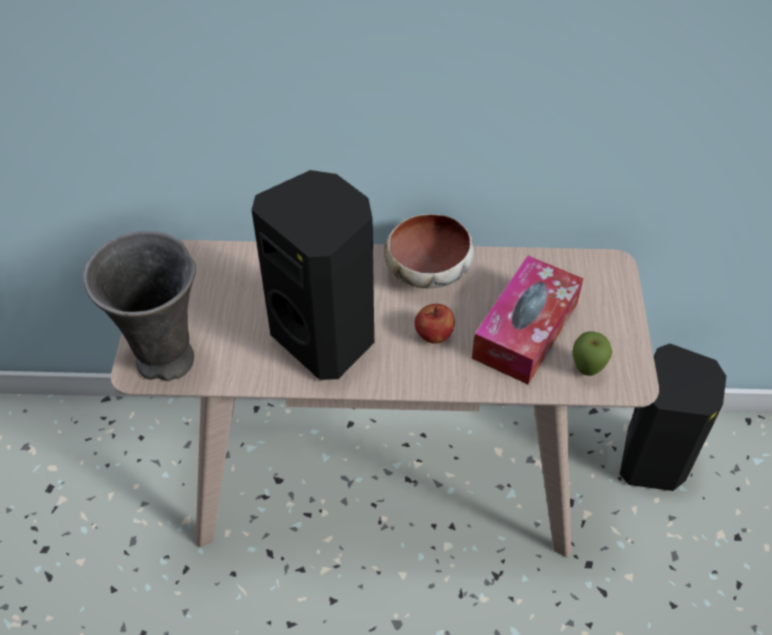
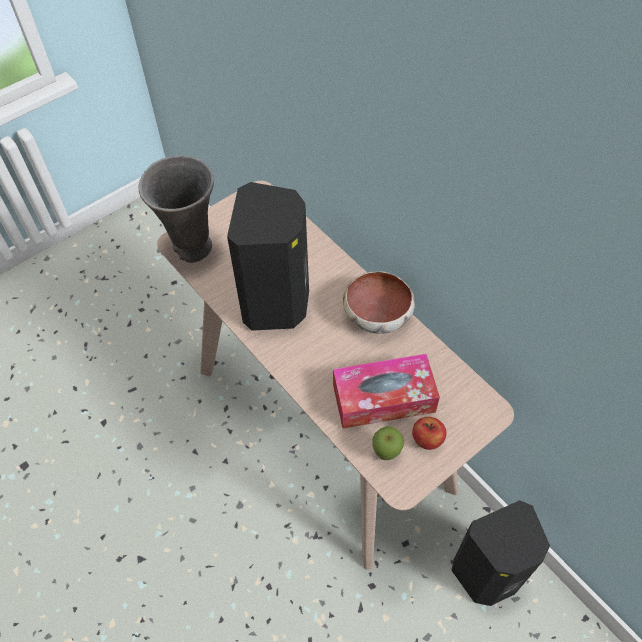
camera: 50 degrees right, 5 degrees up
(433, 335) = (330, 353): apple -> apple (427, 440)

